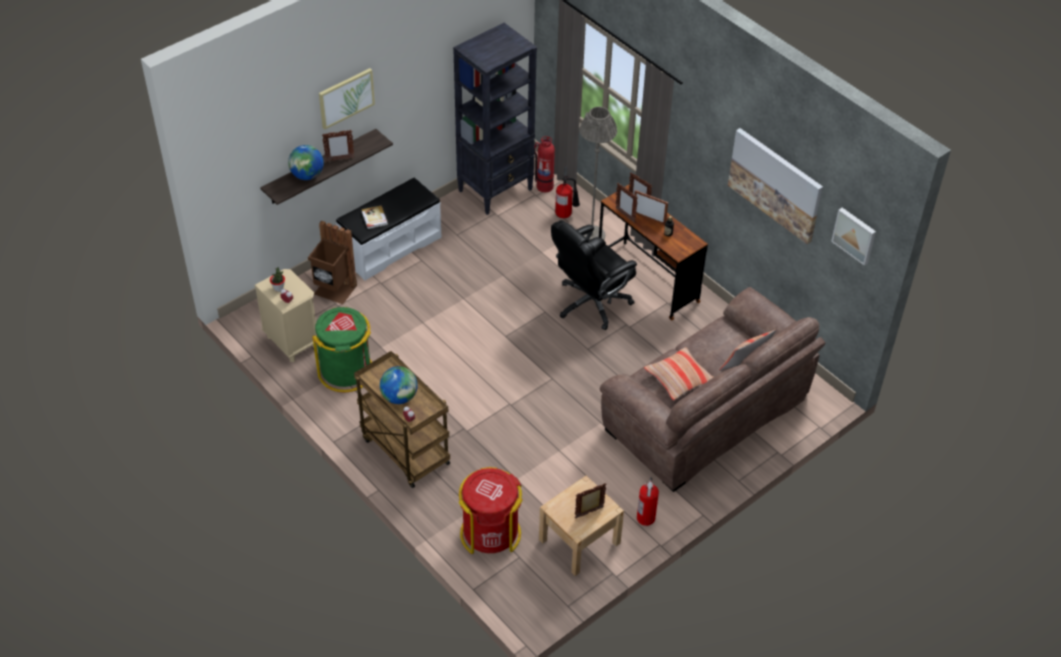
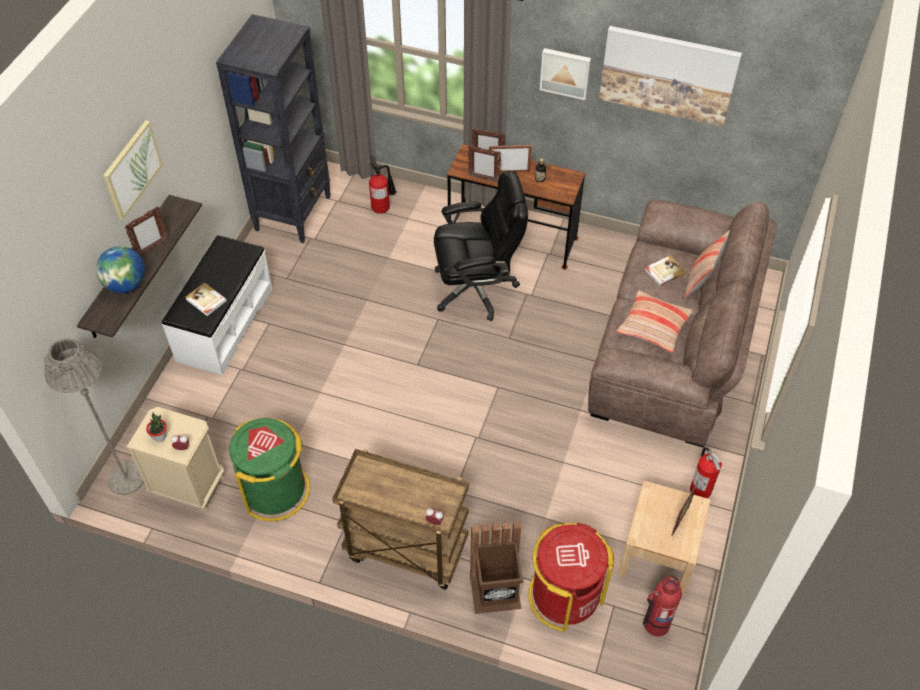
camera: 30 degrees left, 5 degrees up
(334, 291) = (196, 403): brown trash can -> brown trash can (496, 595)
(399, 397) = (403, 499): globe -> none
(544, 186) = (340, 188): fire extinguisher -> fire extinguisher (655, 623)
(591, 235) = (424, 218): grey floor lamp -> grey floor lamp (126, 478)
(591, 303) = (476, 288): black office chair -> black office chair turned 120 degrees counterclockwise
(720, 345) = (664, 272): none -> book
(855, 235) = (791, 93): picture -> picture (565, 72)

